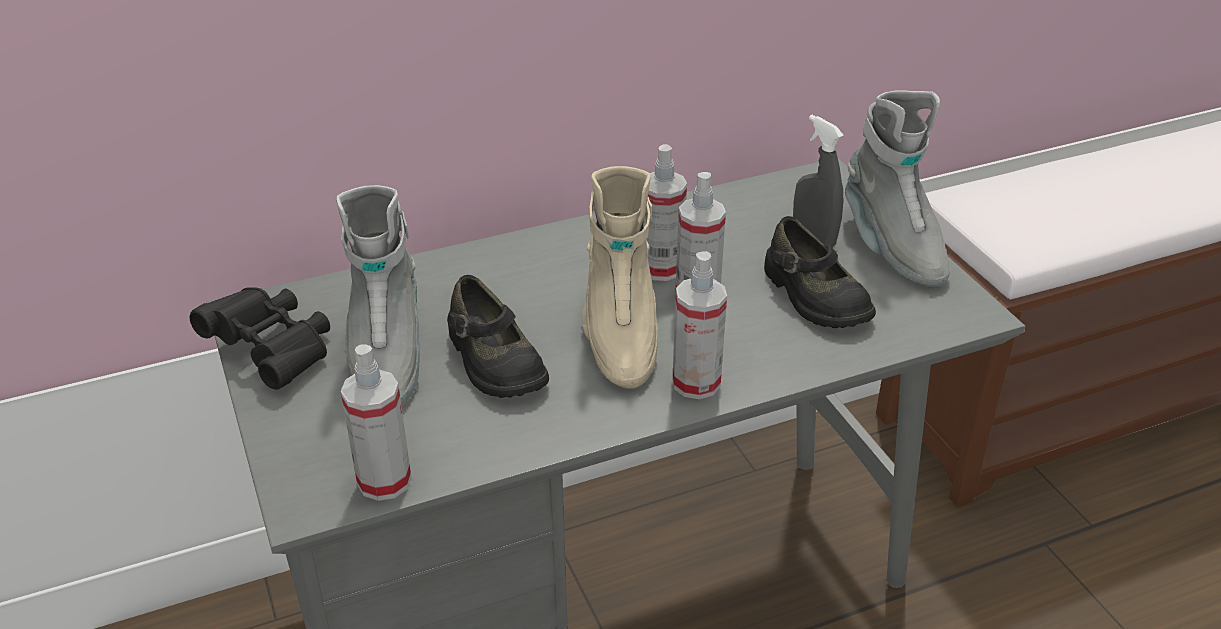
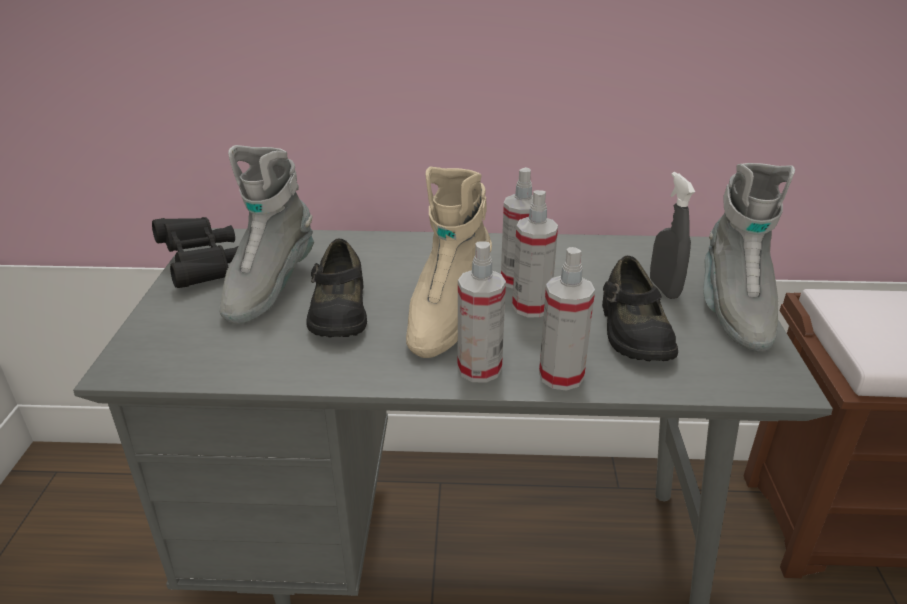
camera: 25 degrees right, 5 degrees down
(384, 481) = (187, 369): spray bottle -> spray bottle (561, 376)

